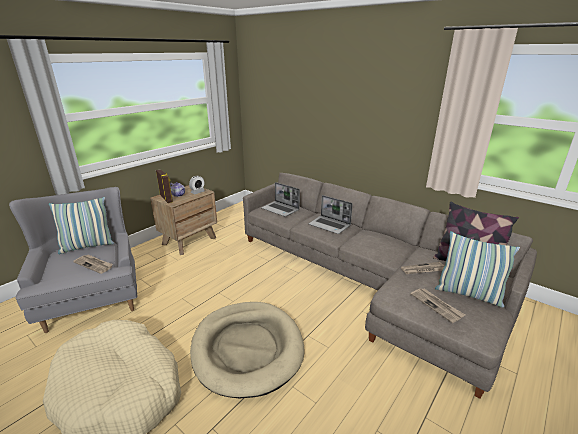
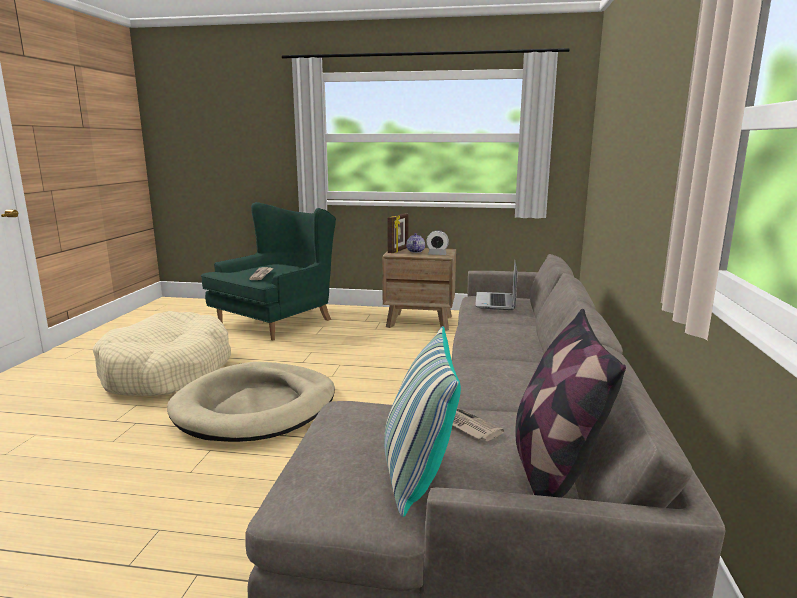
camera: 60 degrees right, 10 degrees down
(87, 246) = (291, 266): pillow -> none
(93, 296) = (278, 321): grey armchair -> green armchair
(330, 225) = (500, 334): laptop -> none
(436, 305) = (343, 444): newspaper -> none

